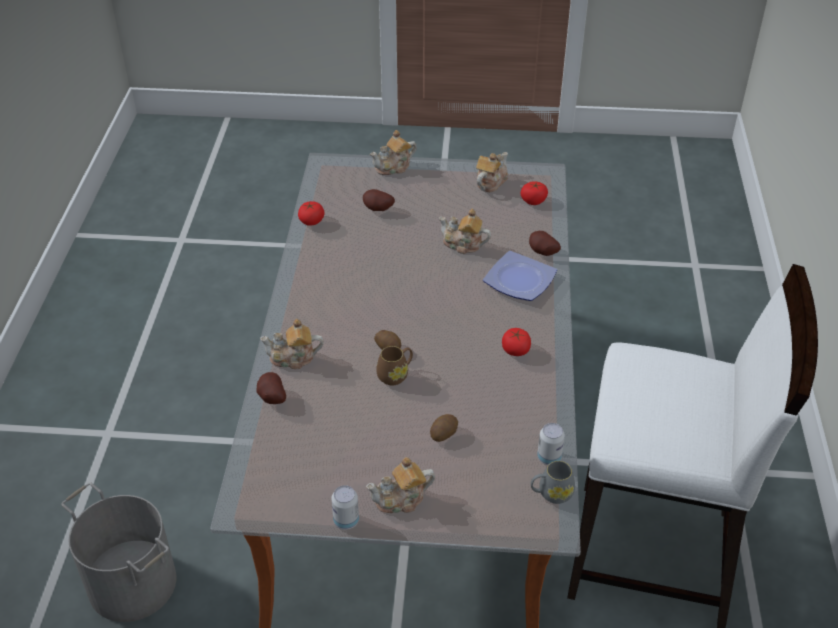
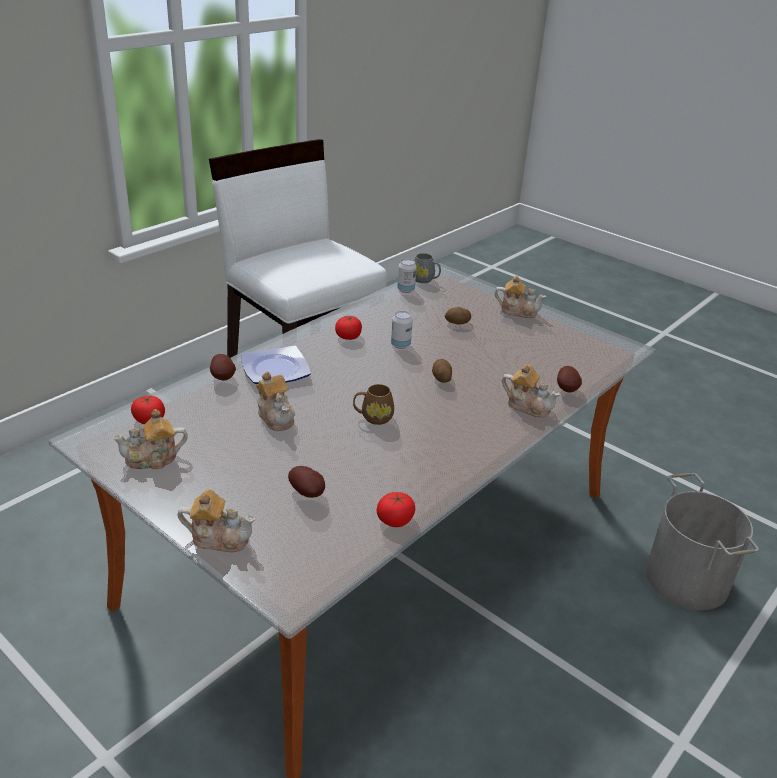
camera: 145 degrees left, 10 degrees down
(346, 521) = (561, 317): can -> can (400, 345)
(396, 375) = (454, 361): brown mug -> brown mug (373, 417)

